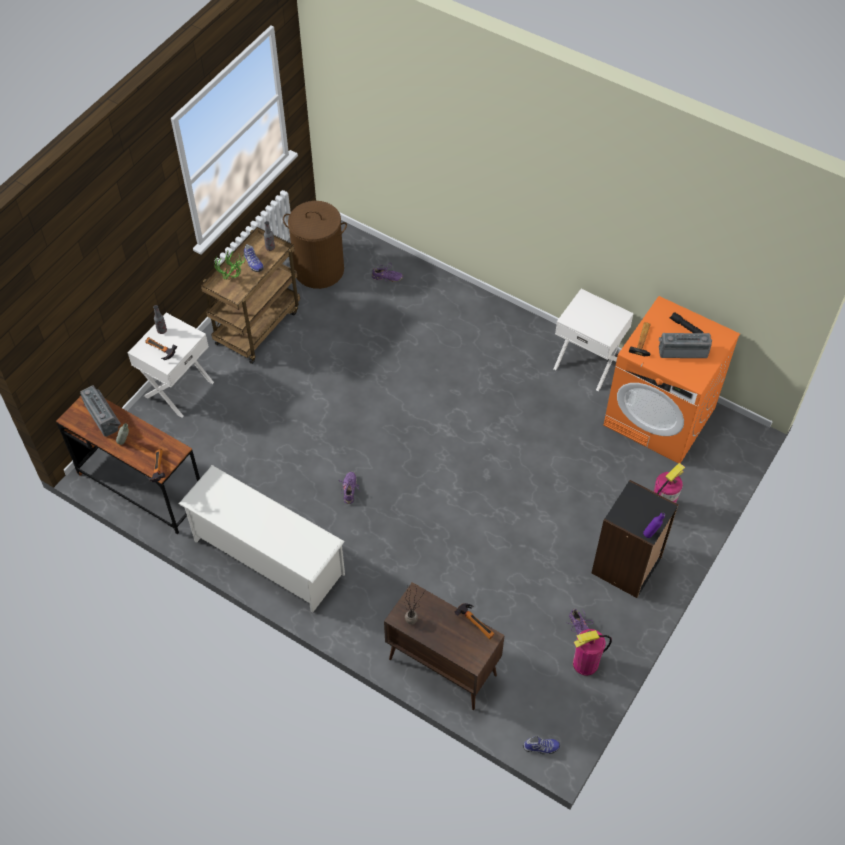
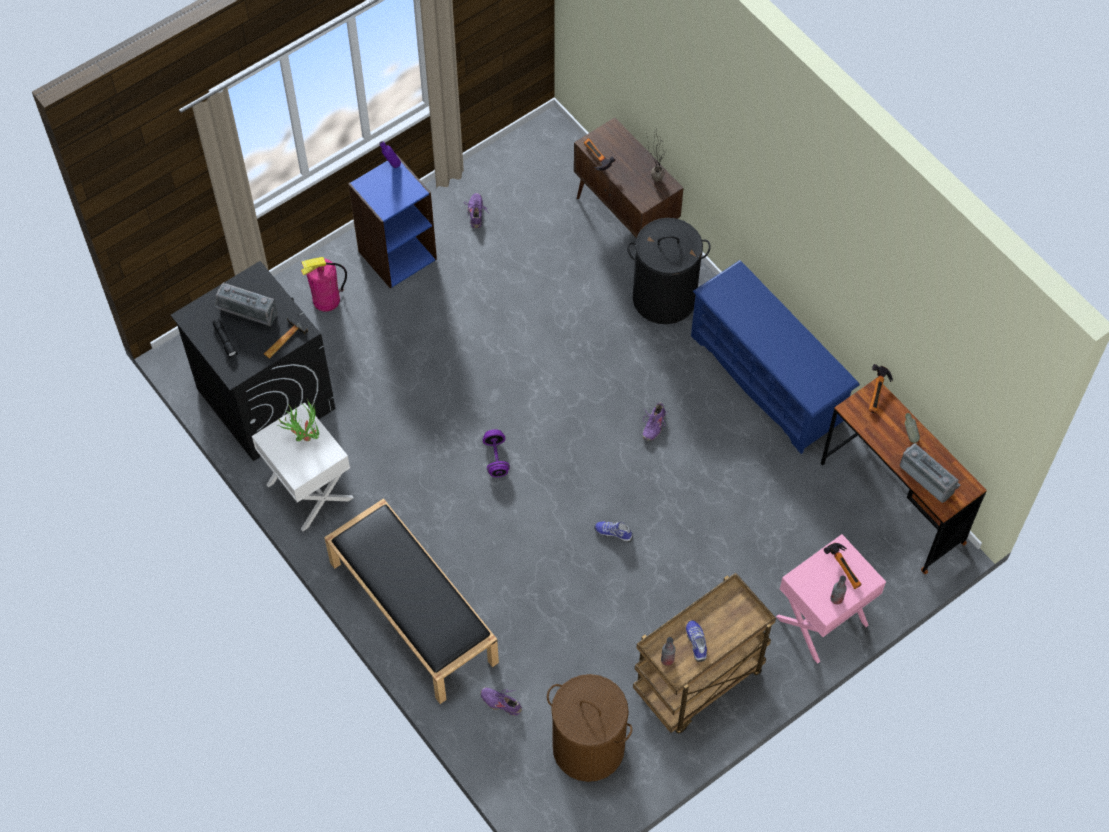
camera: 160 degrees left, 5 degrees up
(104, 416) = (928, 477): radio -> radio turned 150 degrees clockwise
(178, 388) = (822, 621): white nightstand -> pink nightstand
(233, 280) = (730, 623): potted plant -> potted plant (303, 436)
(267, 557) = (767, 379): white shoe rack -> blue shoe rack
(379, 602) = (664, 297): none -> black laundry basket
(462, 427) = (496, 458): none -> purple dumbbell
(473, 311) = (412, 612): none -> black bench
(541, 747) = (563, 129): shoe -> shoe (614, 532)
(585, 663) = (486, 182): fire extinguisher -> none
(627, 566) = (397, 254): black bookcase -> blue bookcase
(660, 416) = (265, 398): orange washing machine -> black washing machine

